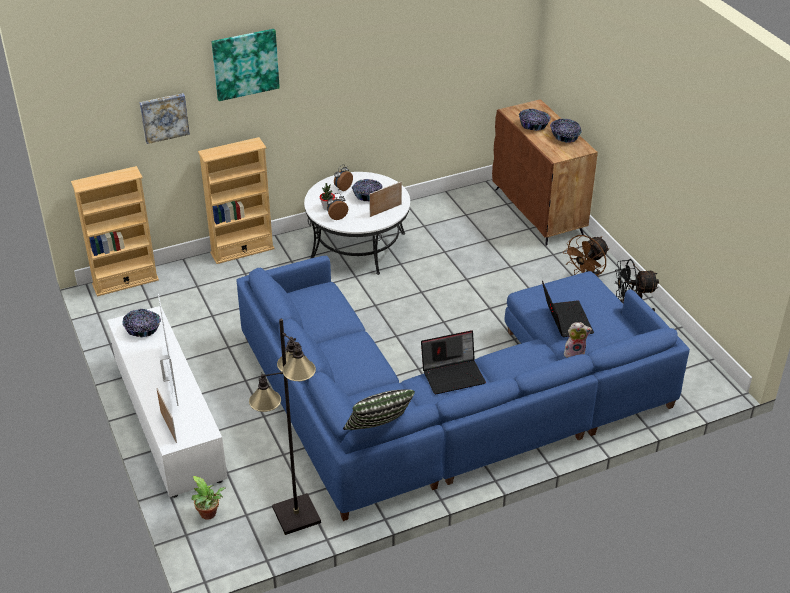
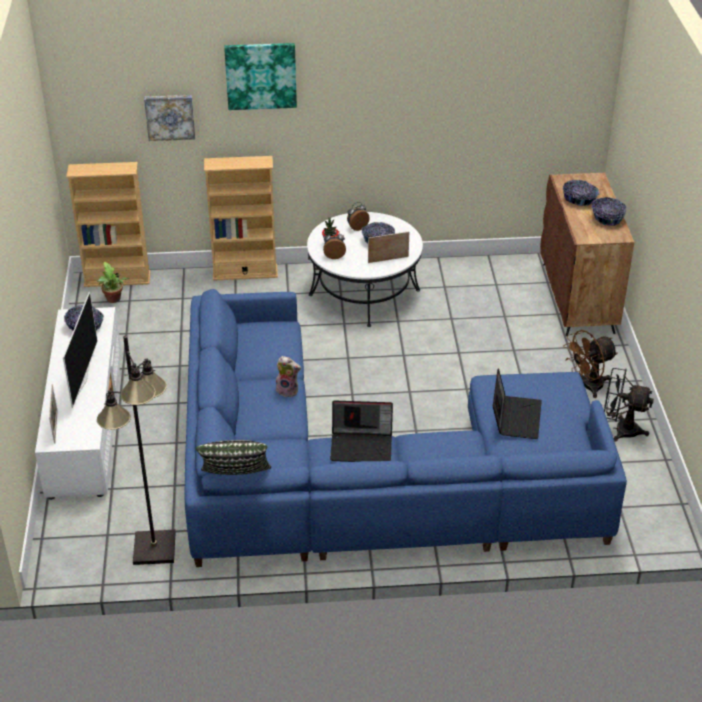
camera: 20 degrees right, 0 degrees up
(209, 515) = (73, 525): potted plant -> potted plant (114, 300)
(574, 353) = (506, 455): plush toy -> plush toy (288, 390)

